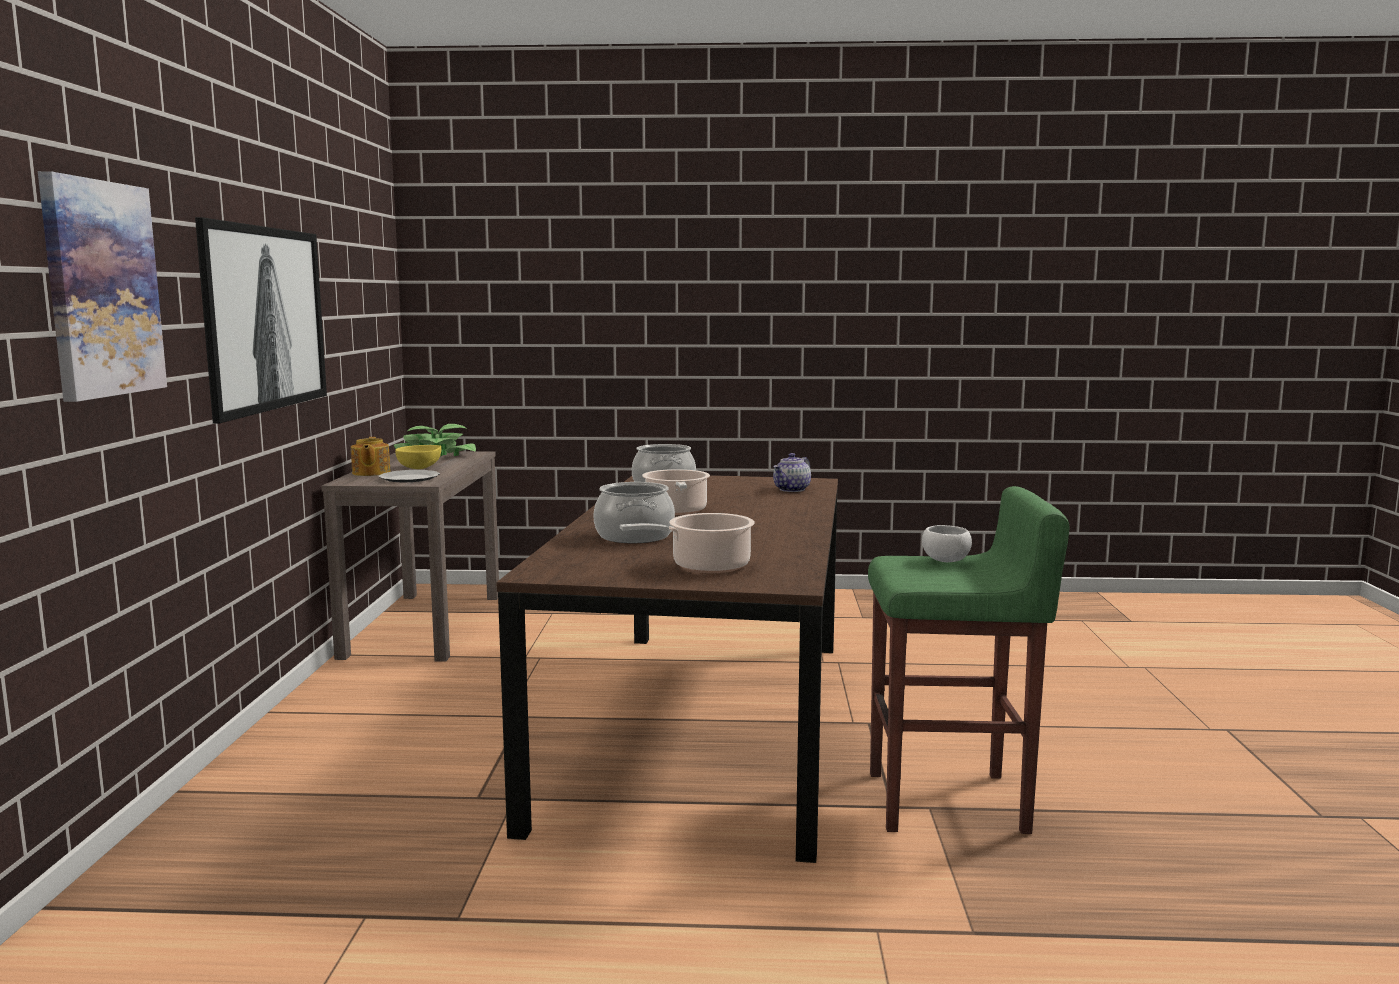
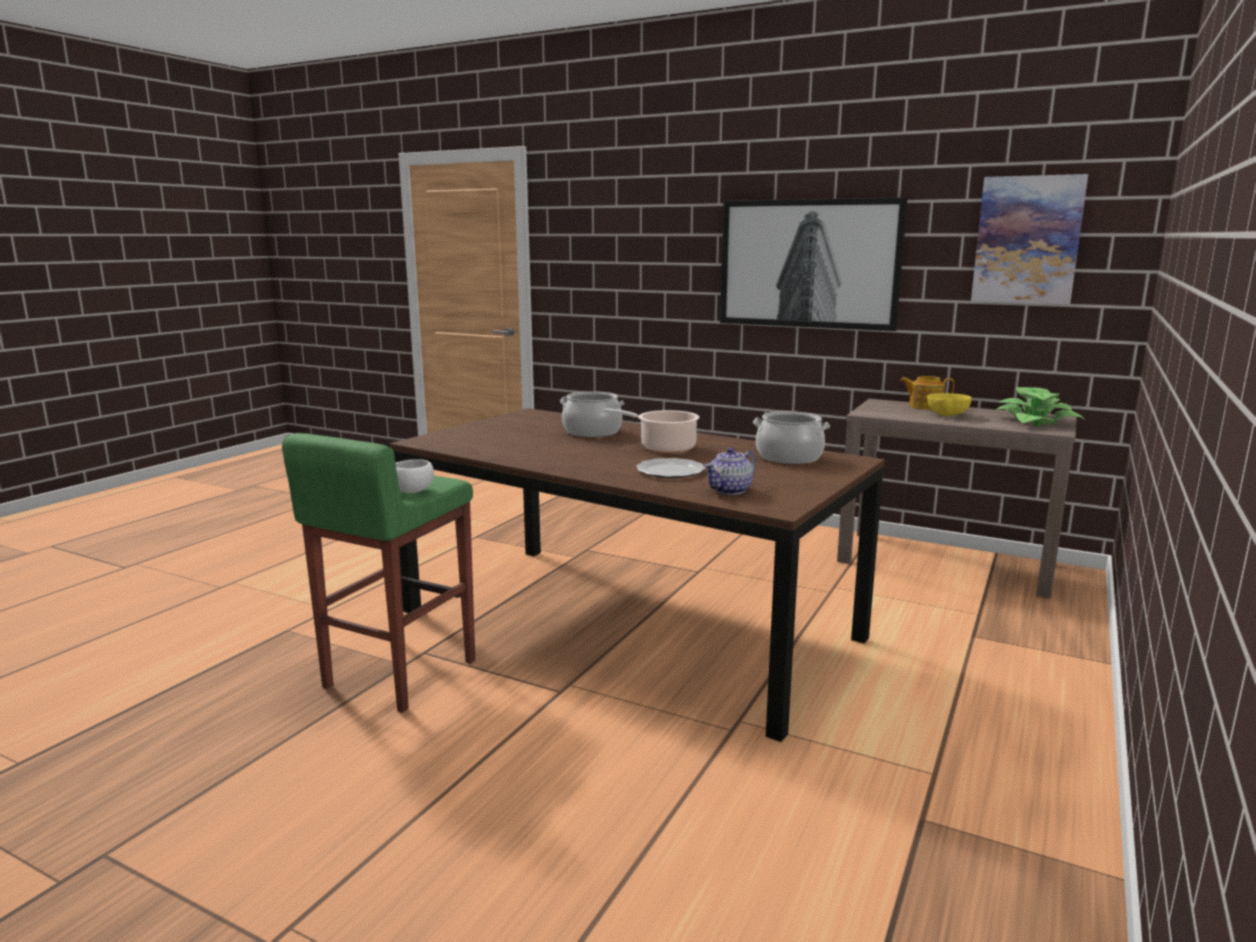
camera: 115 degrees right, 5 degrees up
(102, 289) = (647, 243): picture -> picture (1027, 240)
(409, 478) = (888, 411): plate -> plate (669, 471)
(705, 566) = (489, 434): cooking pot -> none
(792, 489) = (730, 490): teapot -> teapot turned 105 degrees counterclockwise

